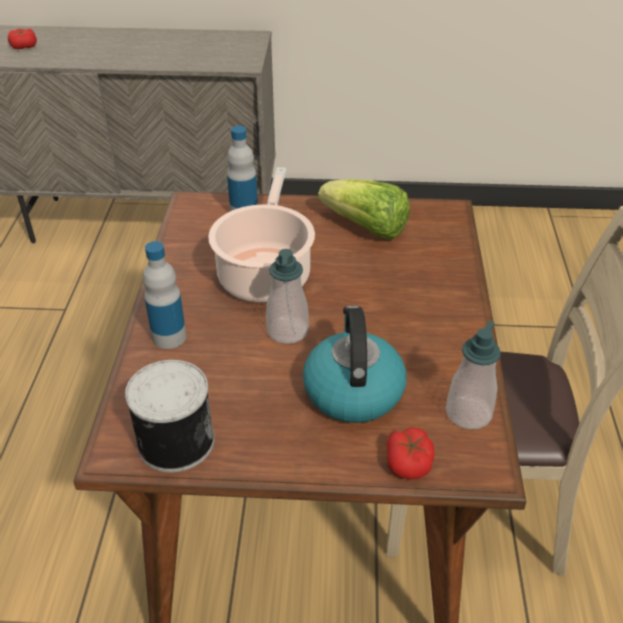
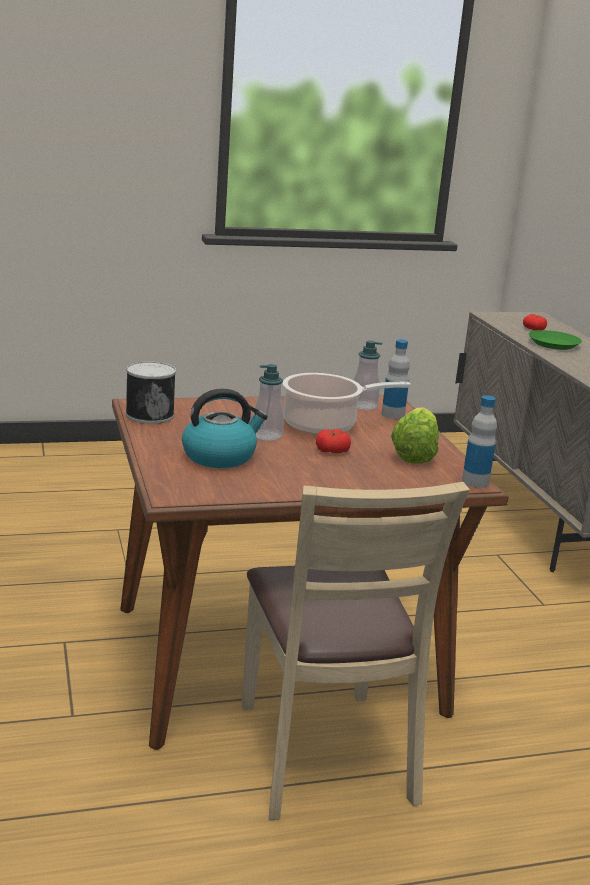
camera: 70 degrees right, 20 degrees down
(83, 51) = (554, 344): none -> green plate
(169, 337) = (237, 406): bottle -> bottle (475, 482)
(409, 462) = (162, 474): tomato -> tomato (332, 451)
(468, 413) = (218, 491): soap dispenser -> soap dispenser (363, 405)

